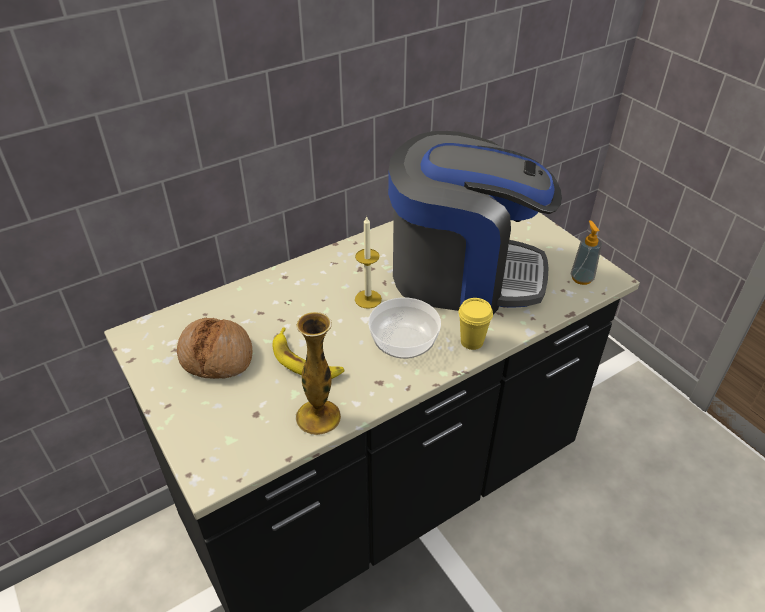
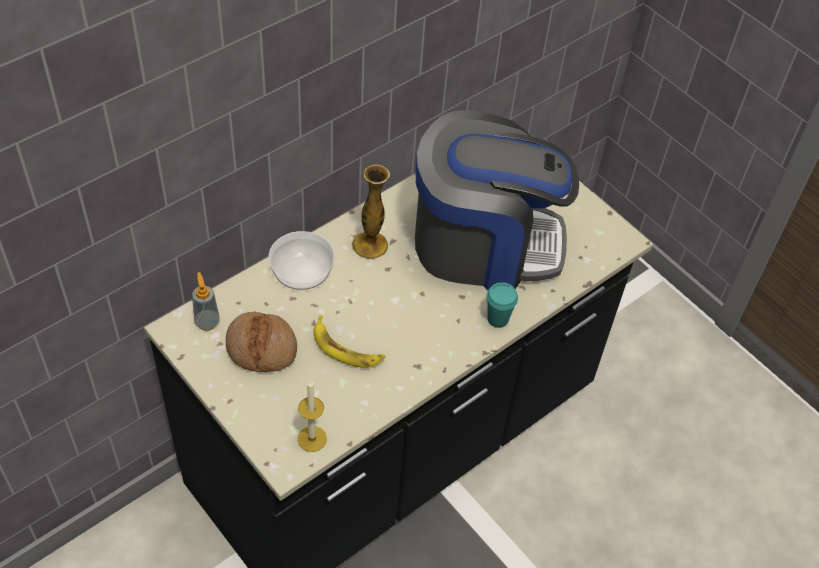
camera: 10 degrees left, 10 degrees up
(318, 417) = (368, 403): vase -> vase (370, 245)
(368, 299) = (394, 277): candle -> candle (312, 439)
(405, 341) = (436, 322): bowl -> bowl (303, 272)
(472, 341) = (497, 319): yellow cup -> turquoise cup
(581, 278) = (598, 242): soap dispenser -> soap dispenser (207, 322)

